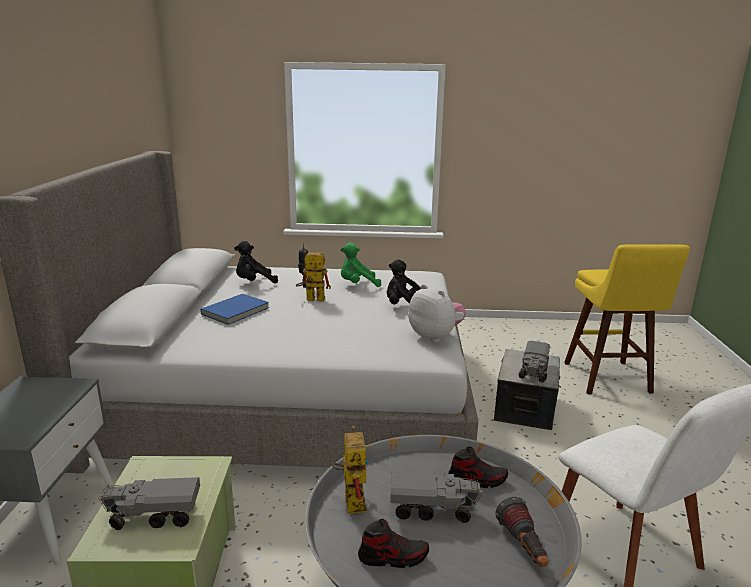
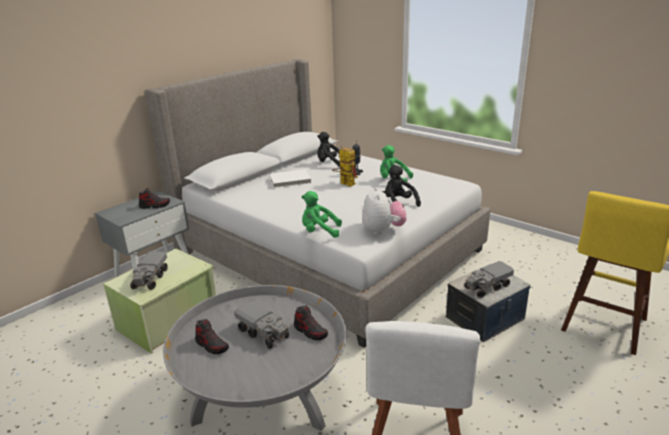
camera: 40 degrees right, 5 degrees up
(51, 399) = (155, 206): none -> shoe
(154, 515) = (150, 279): toy truck -> toy truck turned 120 degrees counterclockwise
(236, 311) = (290, 180): blue book -> white book
(351, 499) = (233, 310): toy robot -> none
(373, 358) = (319, 232): none -> green plush toy
(523, 548) = (279, 376): flashlight -> none

